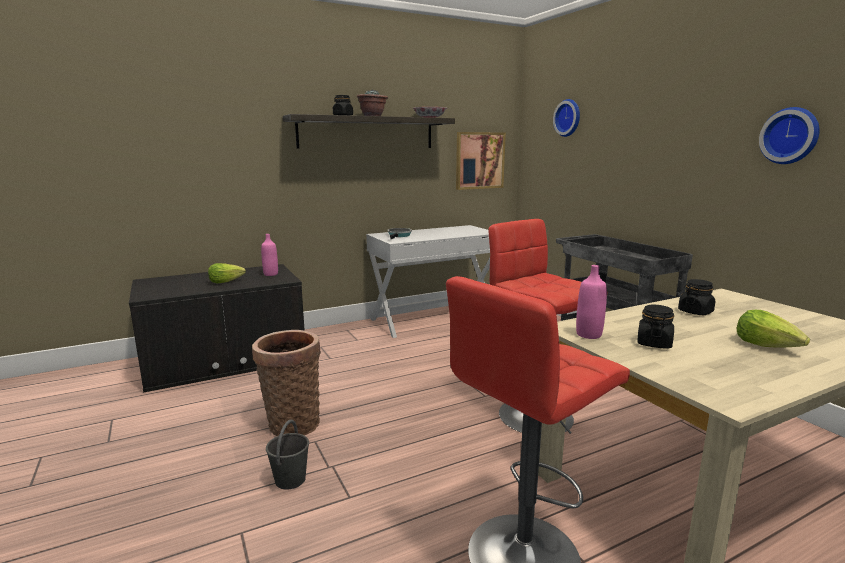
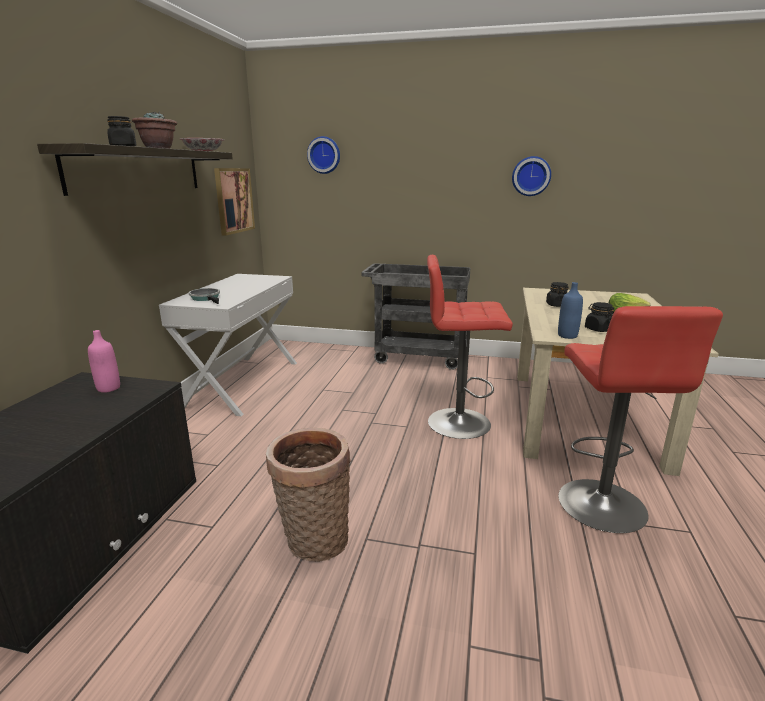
camera: 50 degrees left, 5 degrees up
(226, 281) = (67, 420): lettuce -> none
(290, 479) = (414, 579): grey bucket -> none
(588, 334) = (567, 336): pink bottle -> blue bottle

